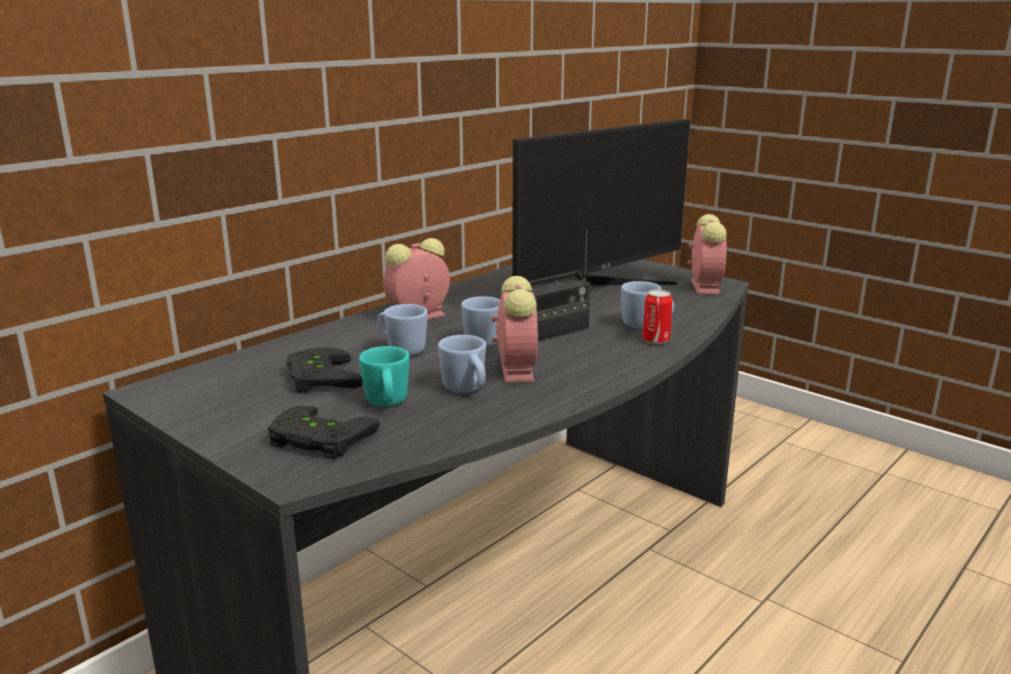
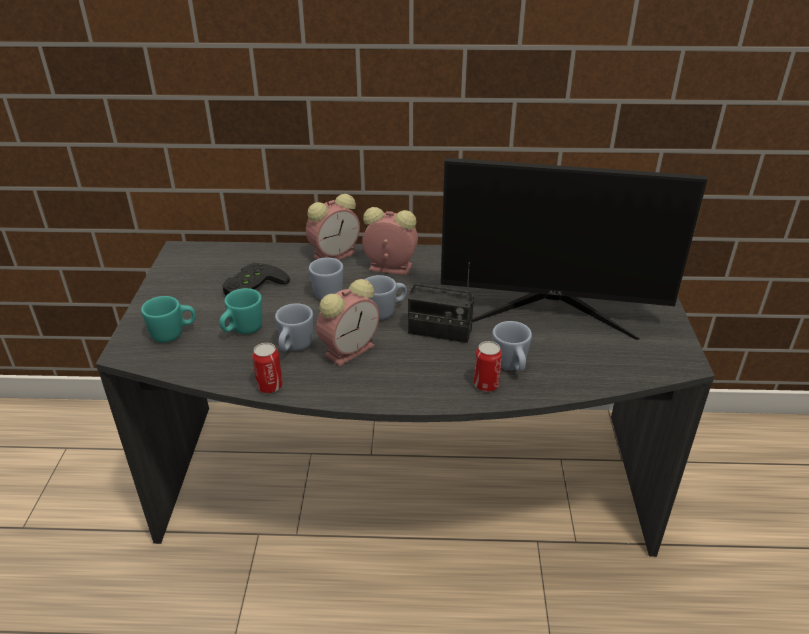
camera: 50 degrees right, 15 degrees up
(317, 440) = (173, 334): black game controller -> turquoise mug
(511, 419) = (270, 386): none -> can
(704, 286) = (656, 356): alarm clock -> alarm clock (335, 254)

